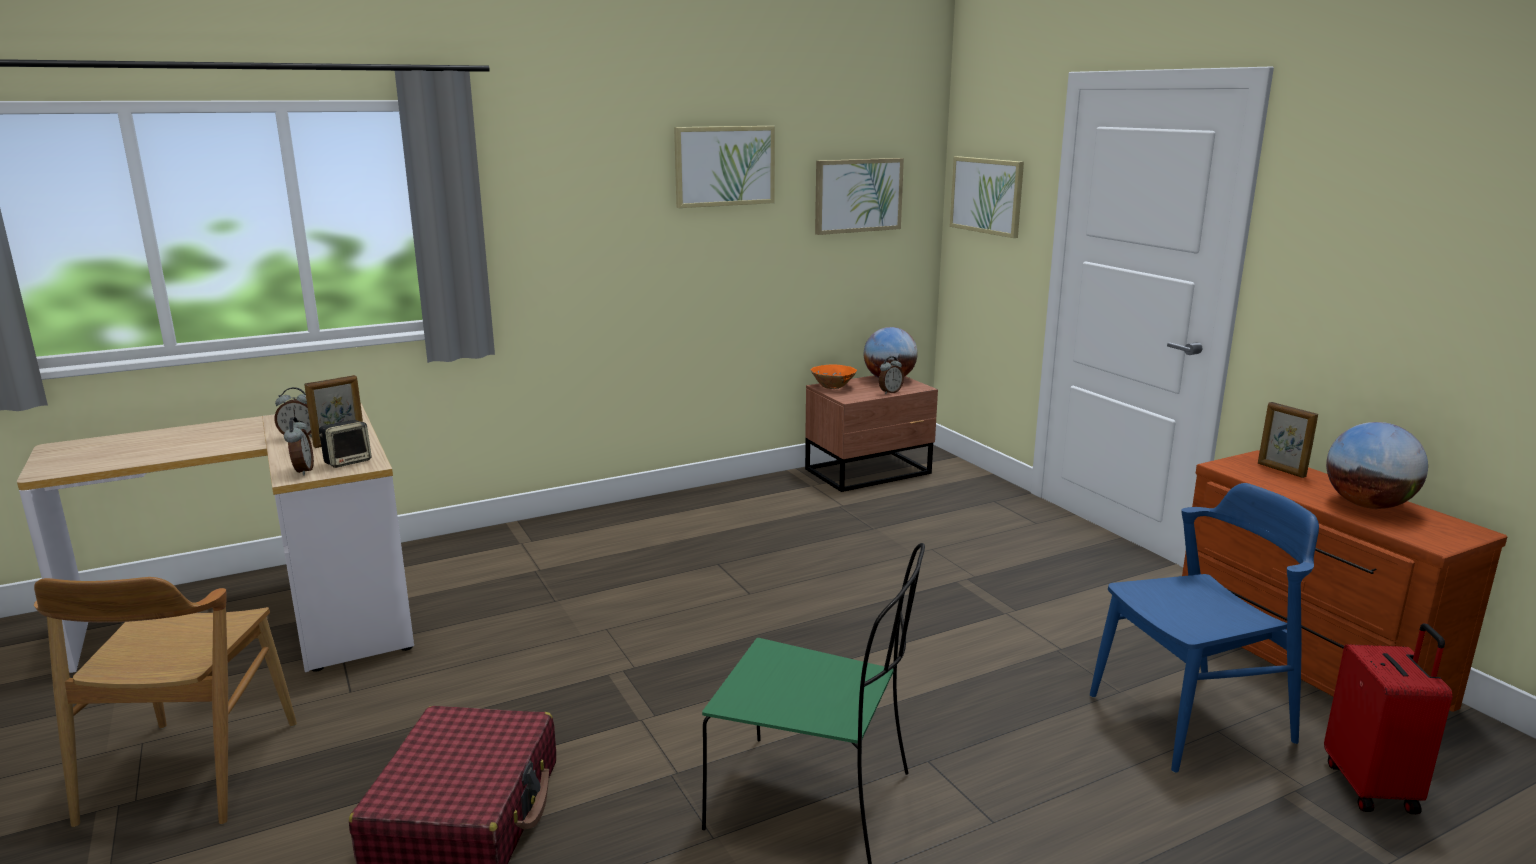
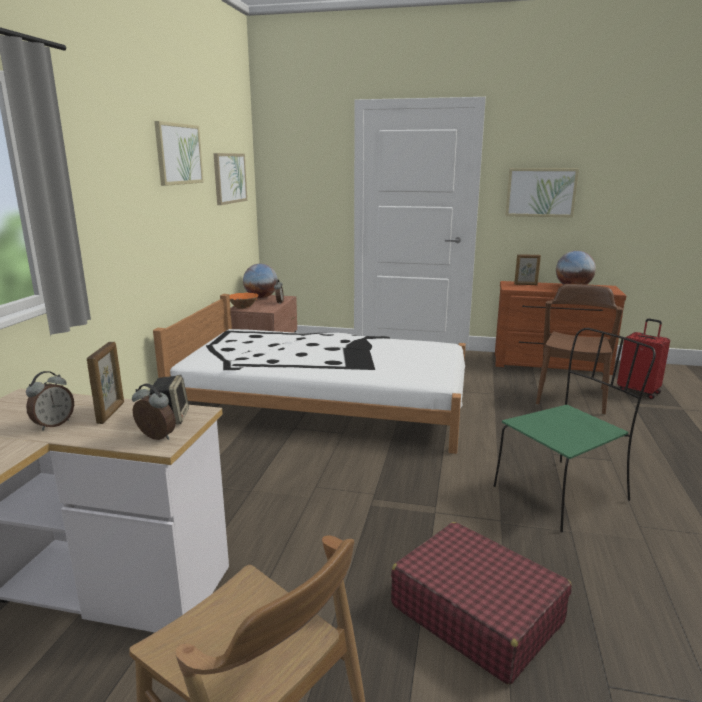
camera: 50 degrees left, 0 degrees up
(803, 553) = (323, 404): none -> white bed
(987, 195) = (296, 176): picture -> picture (541, 192)
(1191, 719) = (571, 396): blue chair -> brown chair

